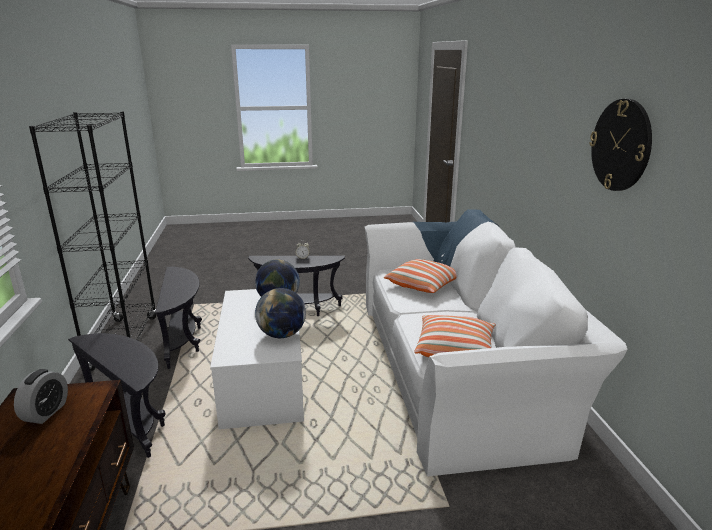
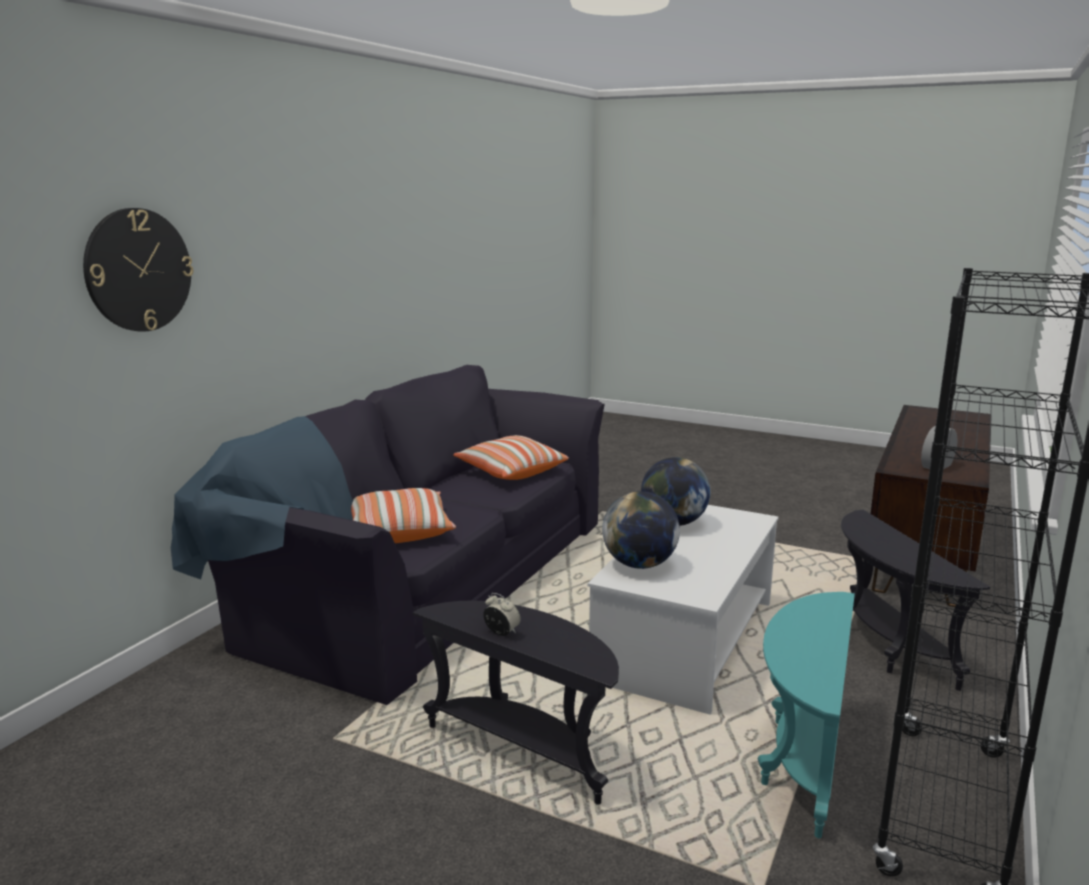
camera: 145 degrees left, 5 degrees down
(184, 341) = (801, 759): black side table -> turquoise side table
(457, 363) = (426, 577): white sofa -> black sofa
(621, 145) = (385, 238): wall clock -> wall clock (138, 270)

